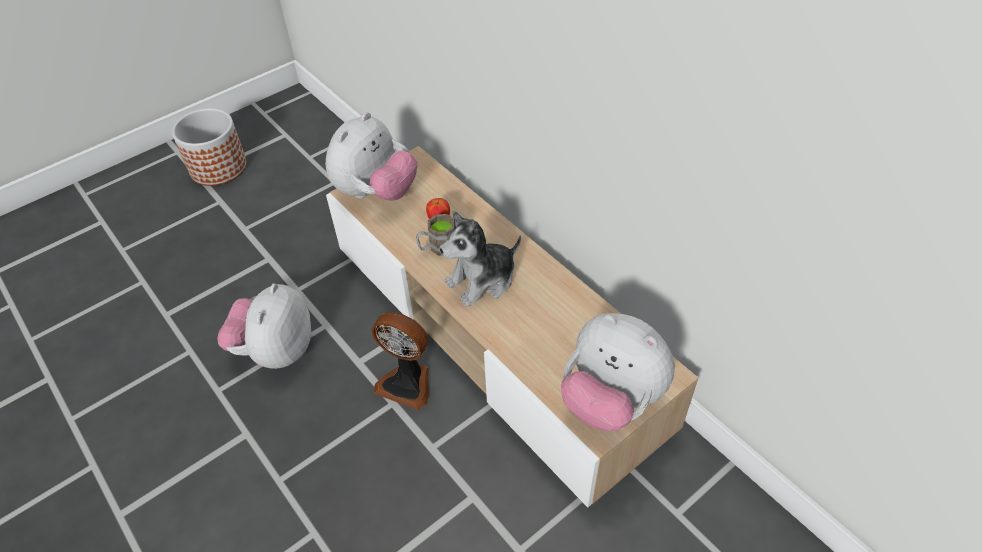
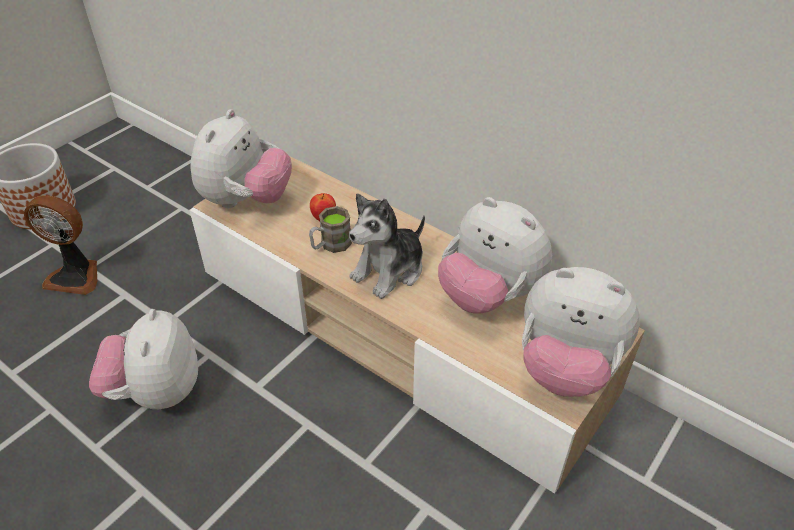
camera: 15 degrees left, 5 degrees down
(407, 382) = (318, 399): fan -> fan (76, 276)
(564, 319) = (489, 295): none -> plush toy

